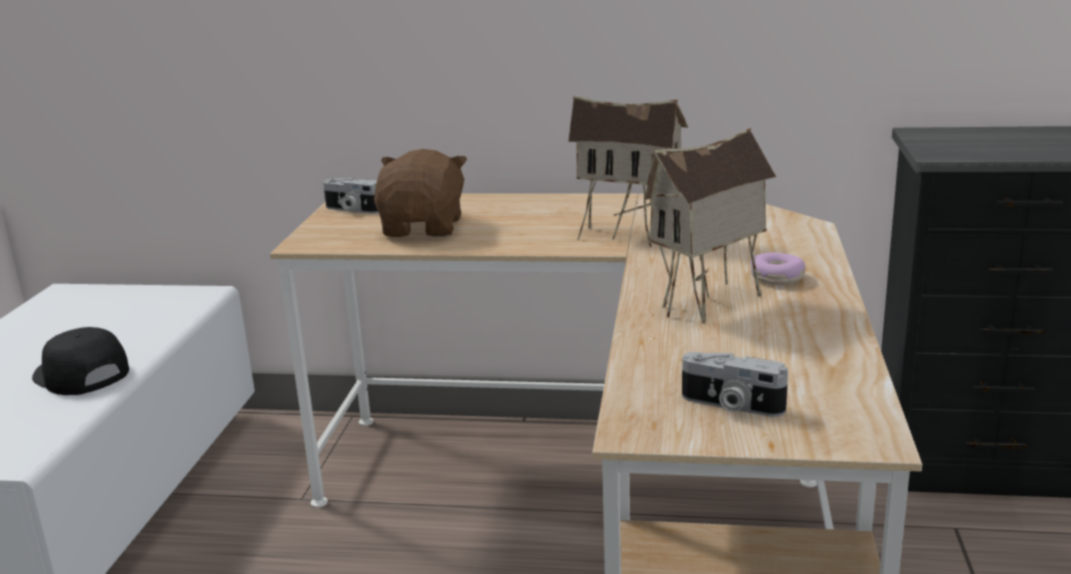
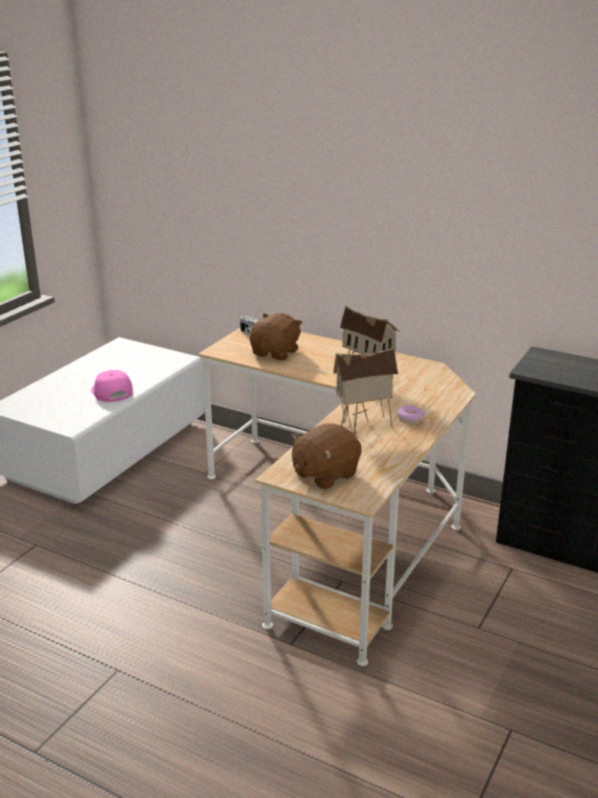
camera: 20 degrees right, 5 degrees up
(79, 374) = (111, 391): black cap -> pink cap
(731, 405) = (324, 474): camera -> brown plush toy

